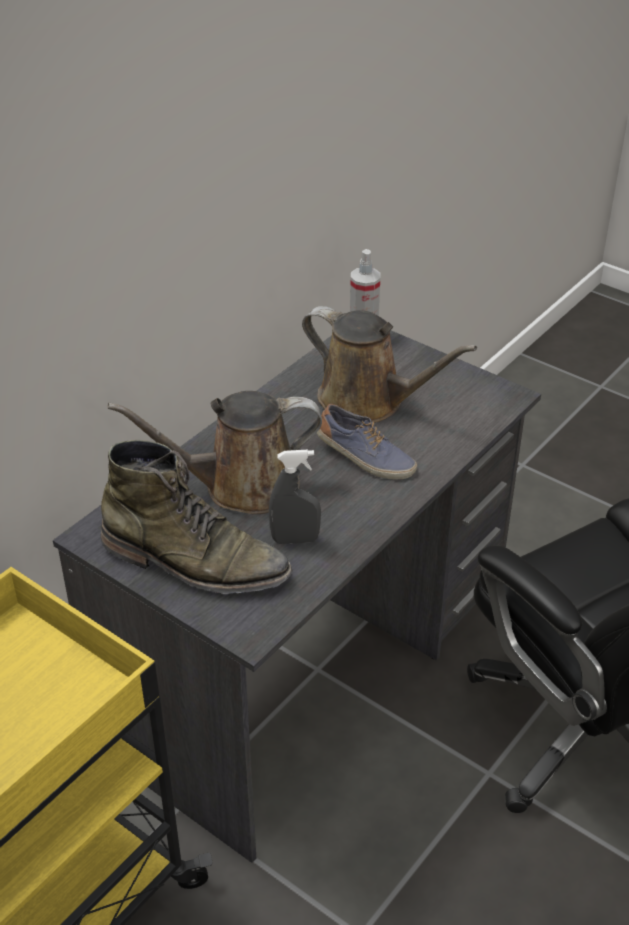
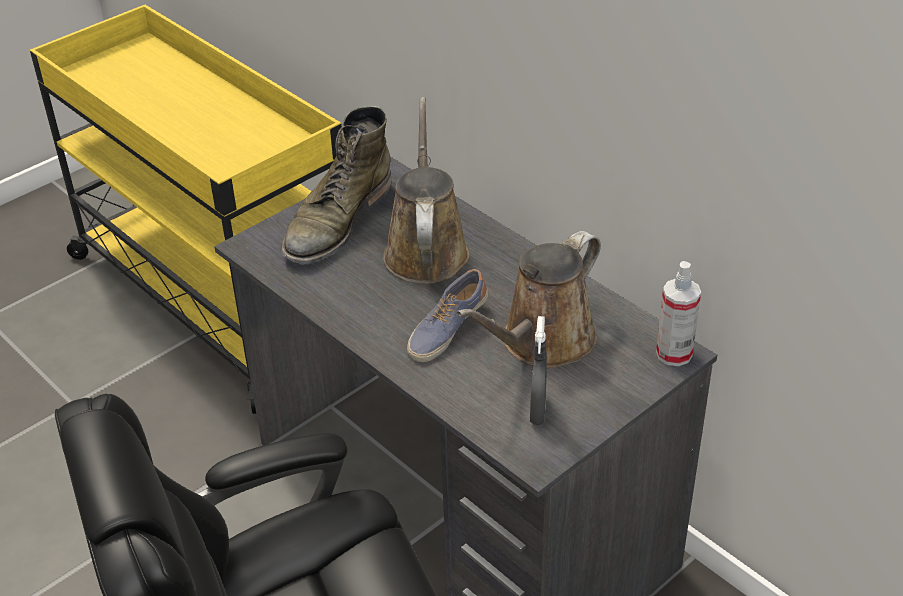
camera: 100 degrees right, 0 degrees up
(295, 539) = (345, 276): grey spray bottle -> grey spray bottle (537, 411)

